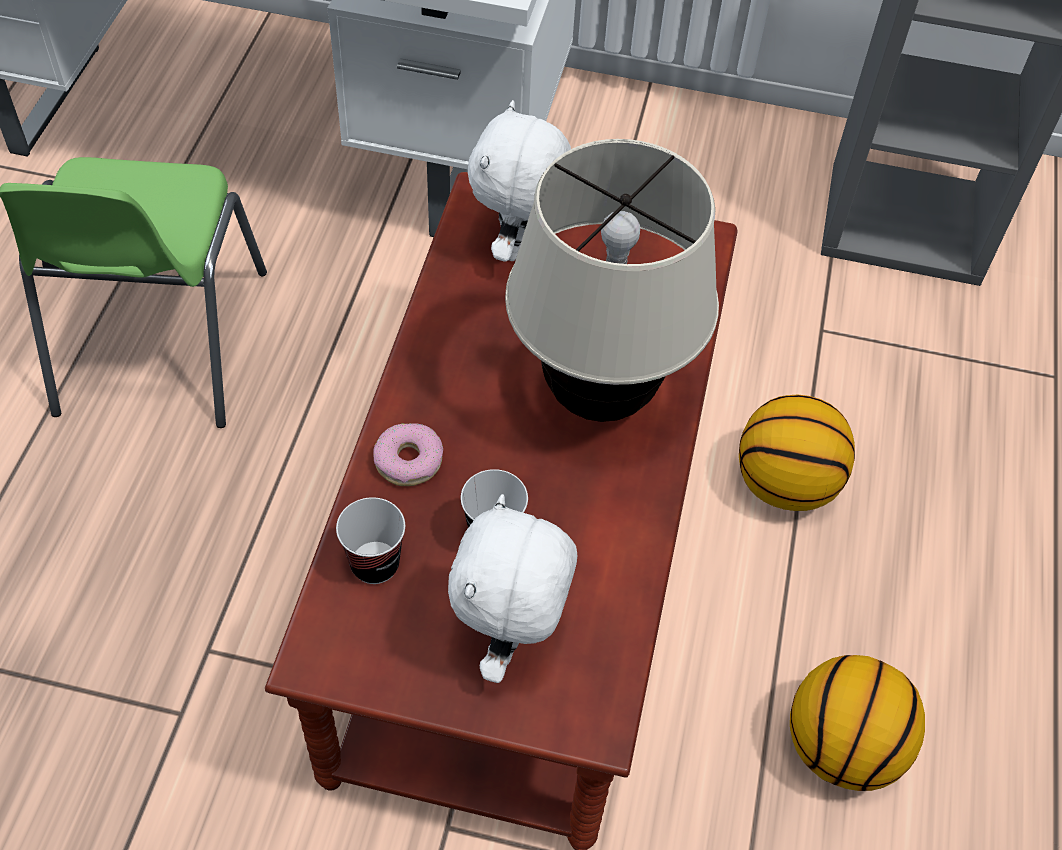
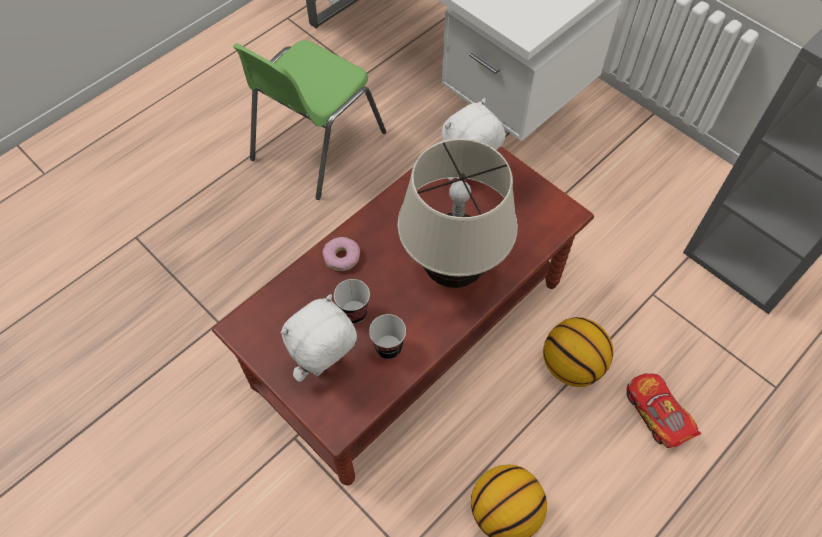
camera: 35 degrees right, 5 degrees up
(375, 564) = (293, 298): cup -> cup (388, 348)
(941, 490) = (657, 414): none -> toy car

